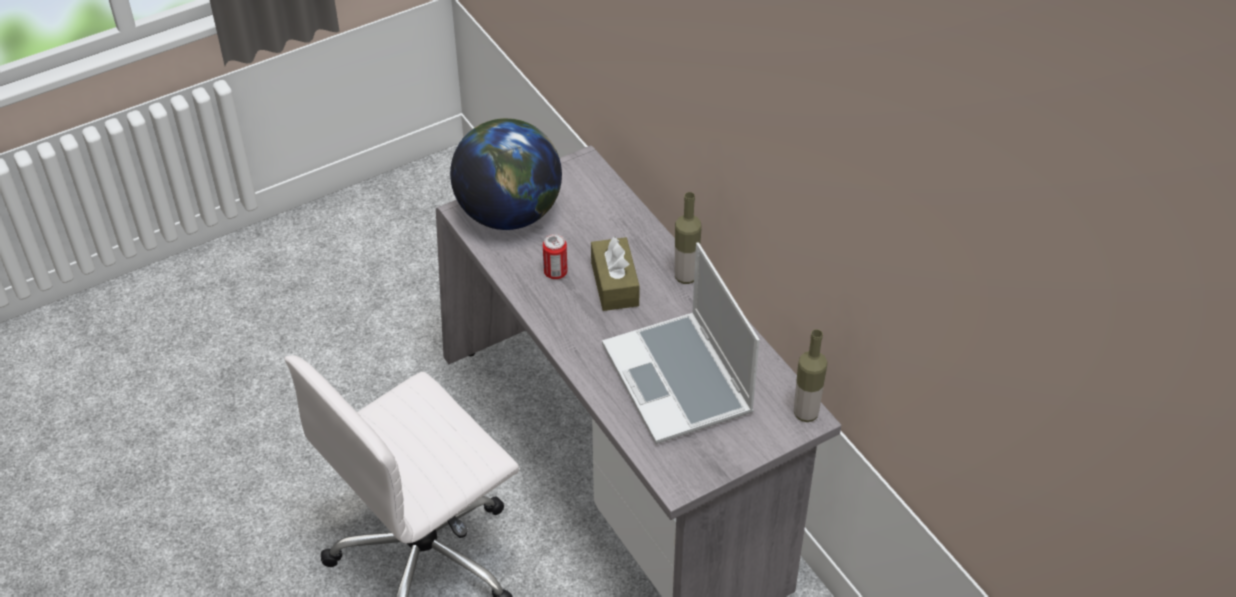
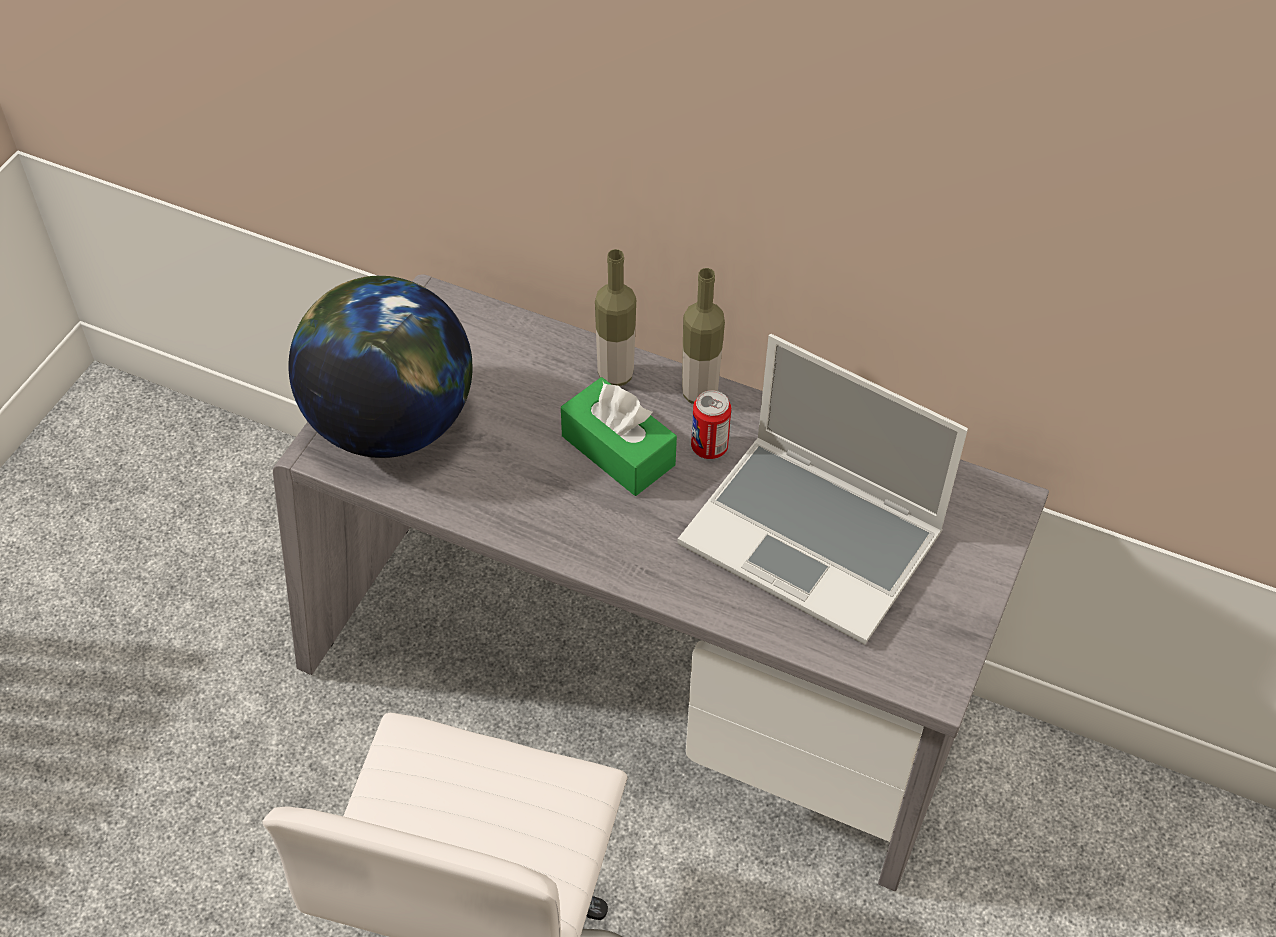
camera: 35 degrees left, 5 degrees up
(555, 272) = (526, 475): can -> can (709, 447)
(614, 284) = (618, 450): brown tissue box -> green tissue box
(806, 413) = (998, 498): bottle -> bottle (615, 375)

